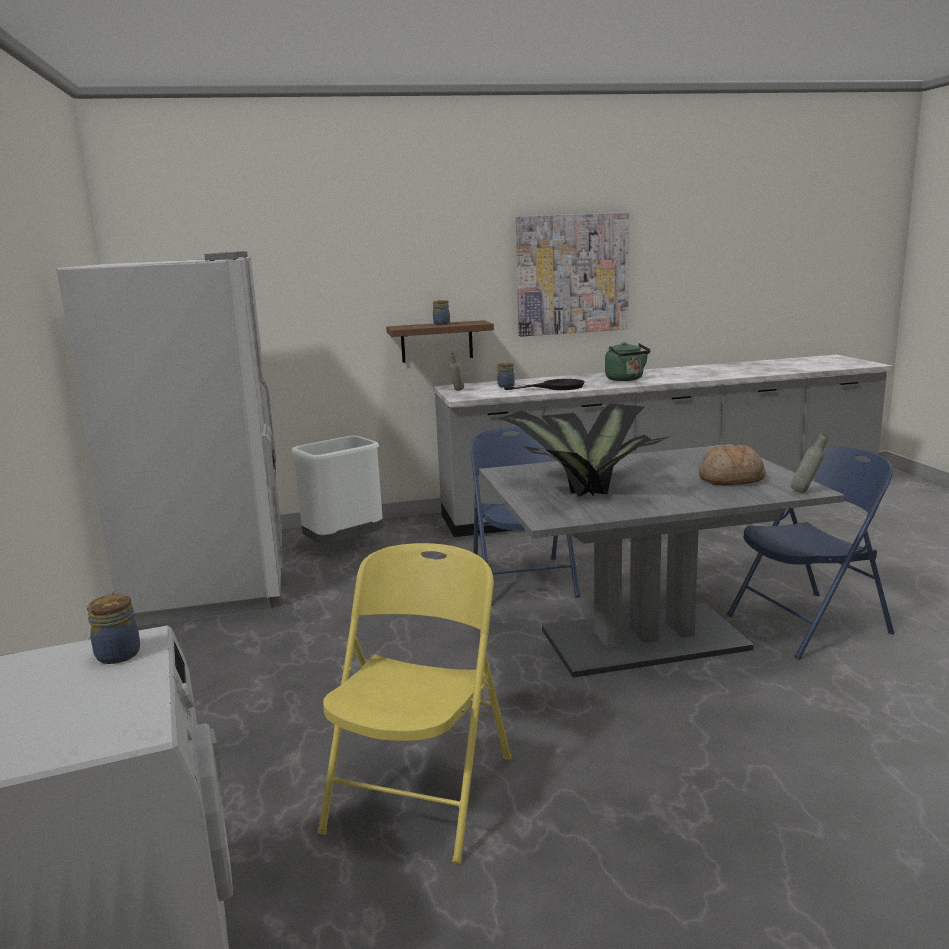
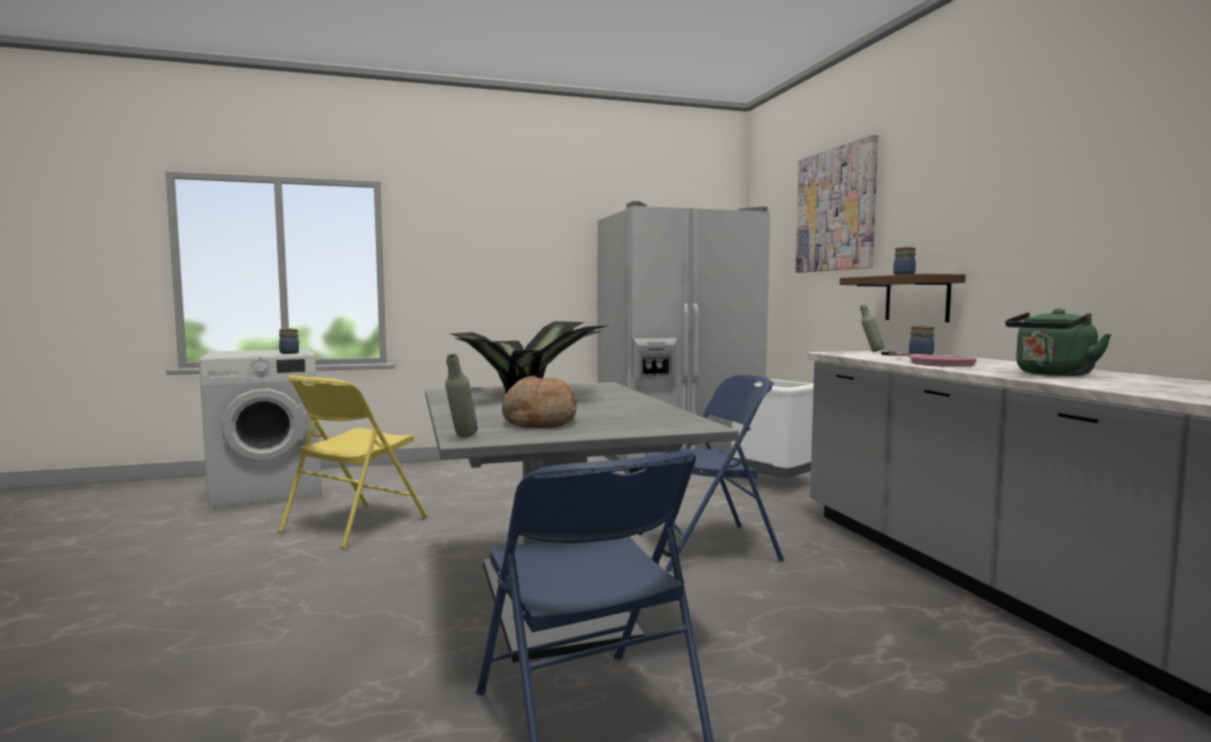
camera: 85 degrees right, 10 degrees down
(421, 793) = (355, 524): yellow chair -> yellow chair turned 105 degrees clockwise
(555, 387) = (933, 362): black frying pan -> pink frying pan
(572, 274) = (1088, 203): picture -> picture (836, 210)

